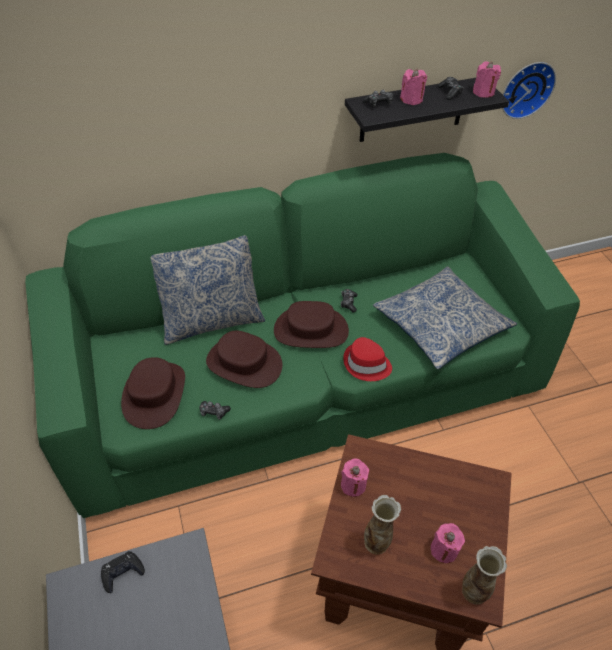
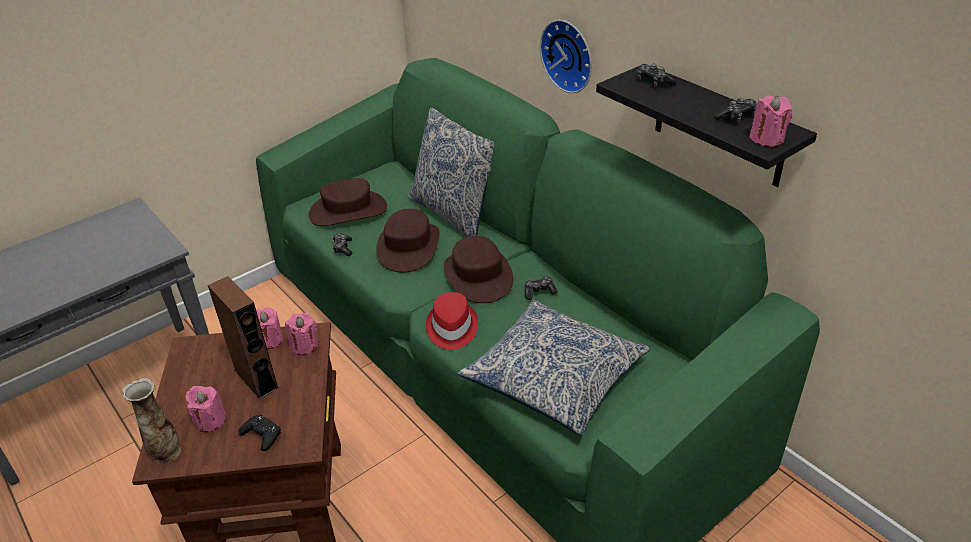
camera: 70 degrees right, 10 degrees down
(122, 573) = (143, 227): black game controller -> black game controller (261, 435)
(377, 543) = (209, 371): vase -> none
(402, 504) = (256, 378): none -> brown speaker
(411, 99) = (687, 98): pink candle -> pink candle (304, 345)
(525, 88) = (888, 196): wall clock -> wall clock (569, 55)

